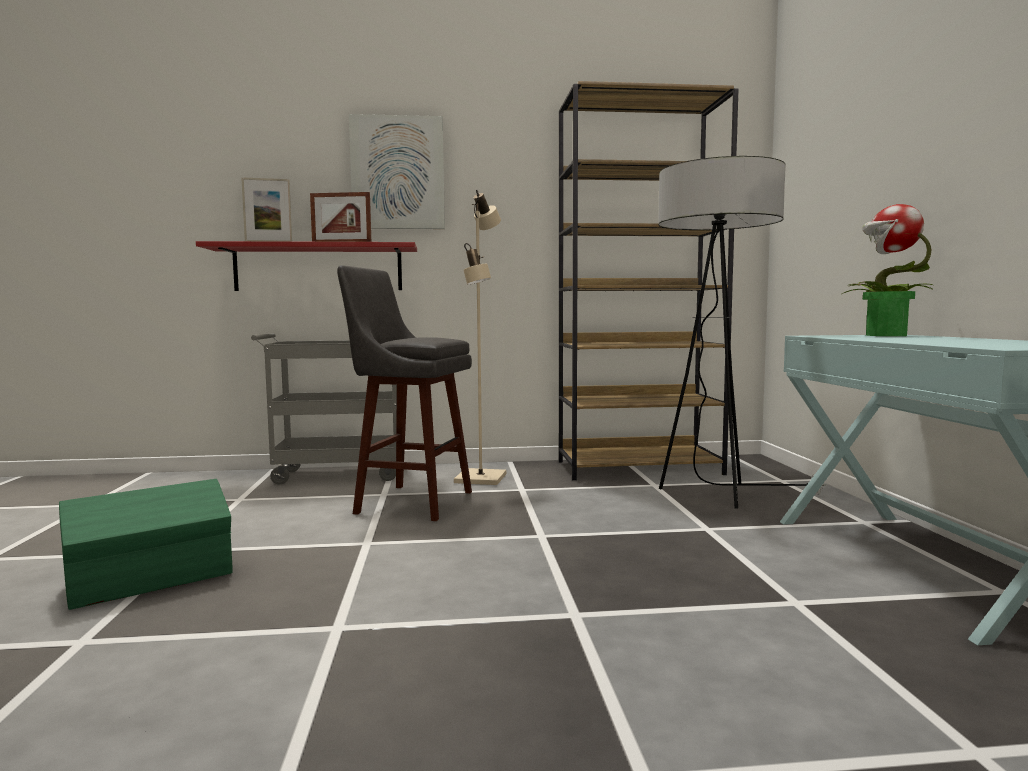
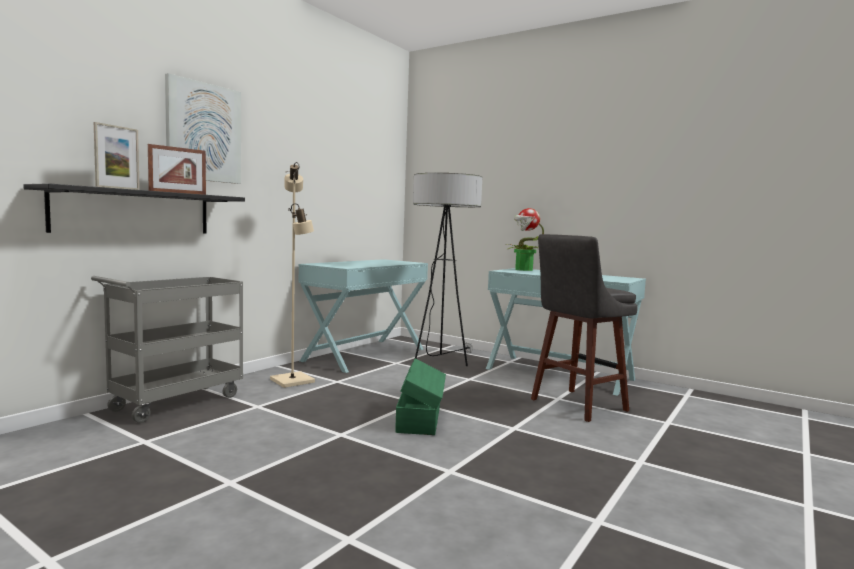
camera: 50 degrees left, 0 degrees up
(153, 580) = (275, 501): green storage box -> green storage box (420, 418)
(318, 268) = (134, 212): red shelf -> black shelf
(410, 502) = (292, 405): grey stool -> grey stool (575, 405)
(639, 468) = (364, 354): brown bookcase -> turquoise desk

